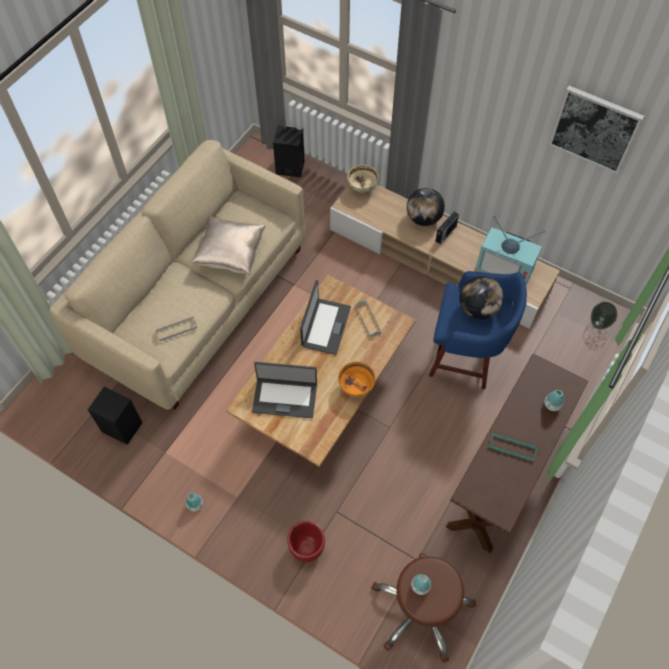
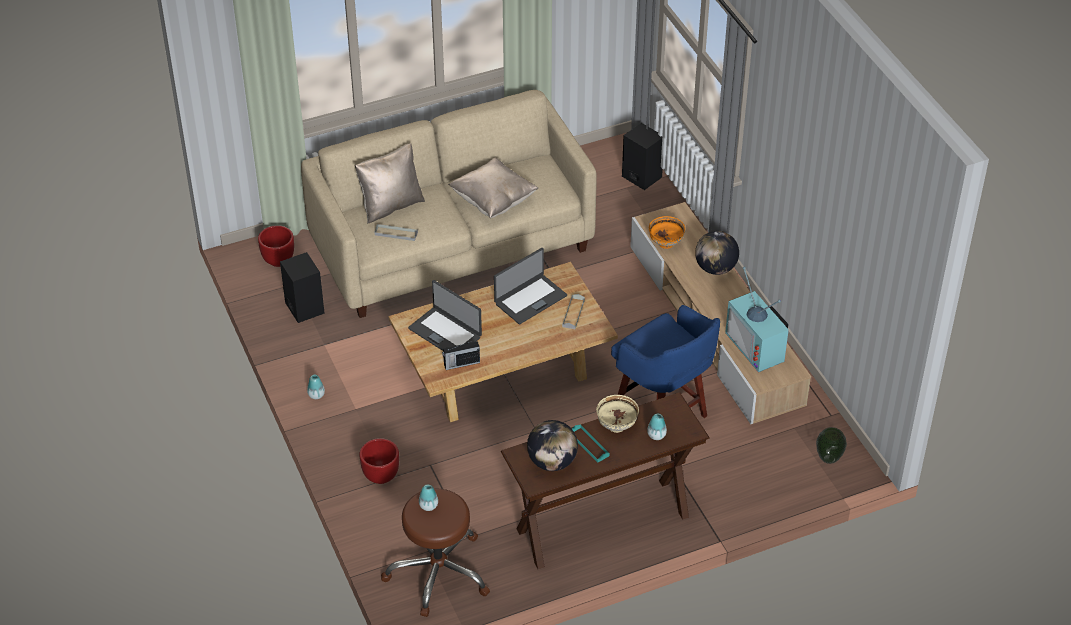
camera: 35 degrees right, 15 degrees down
(65, 394) = (278, 260): none -> red planter
(150, 305) = (390, 205): none -> beige pillow
(356, 387) = (513, 356): orange bowl -> orange bowl (665, 243)
(362, 188) = (679, 215): beige bowl -> beige bowl (616, 425)
(445, 234) = (724, 291): radio -> radio (461, 364)
(478, 309) = (671, 343): globe -> globe (552, 462)
(595, 129) = (844, 206): picture -> none

